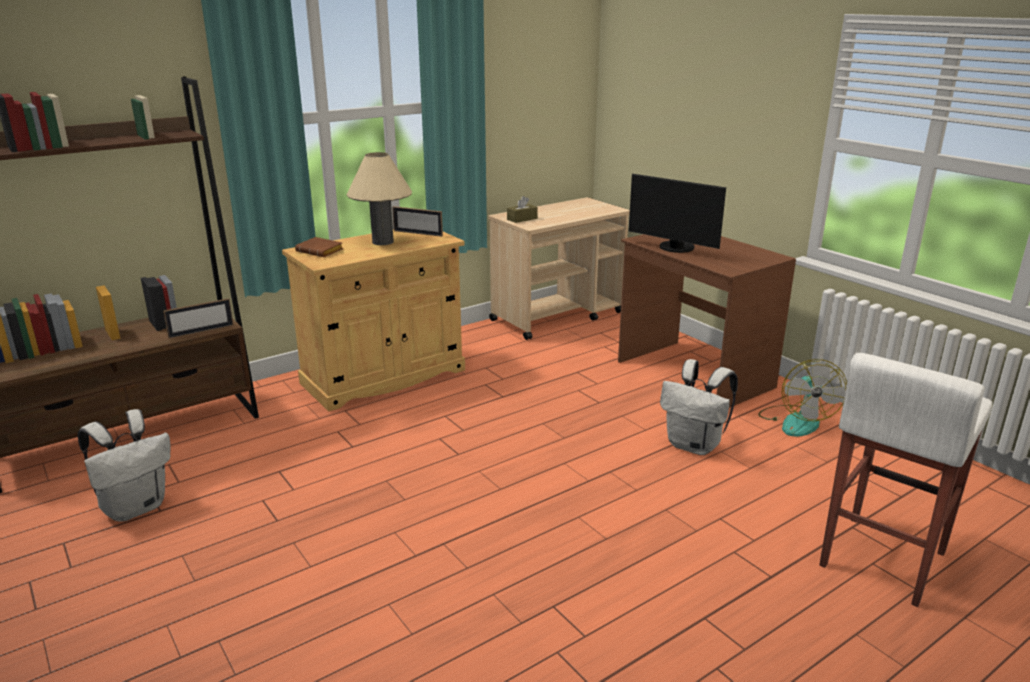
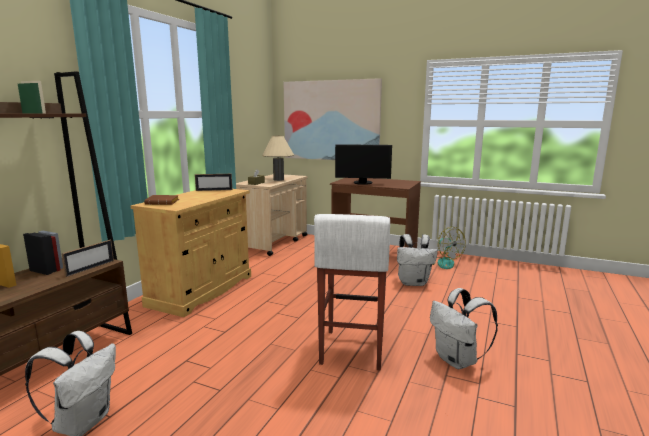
camera: 30 degrees left, 10 degrees down
(383, 242) = (198, 195): beige table lamp -> beige table lamp (278, 179)
(597, 593) = (458, 361): none -> white backpack
(676, 116) = (331, 120): none -> picture
(880, 559) = (544, 306): white stool -> white stool (351, 349)

